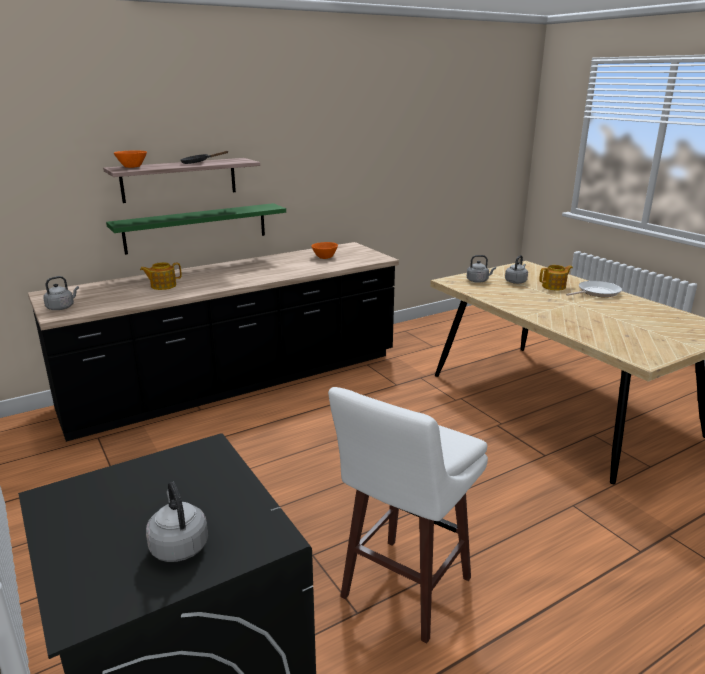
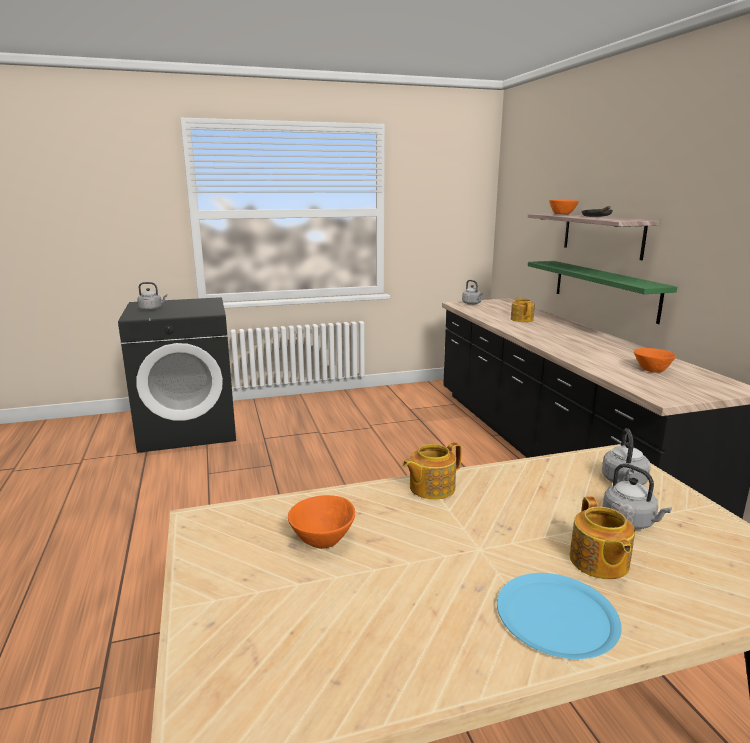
camera: 105 degrees right, 5 degrees down
(403, 589) = (208, 492): white stool -> none
(534, 314) = (431, 488): none -> teapot
(596, 292) = (557, 616): frying pan -> blue plate
(613, 330) = (321, 539): none -> orange bowl

